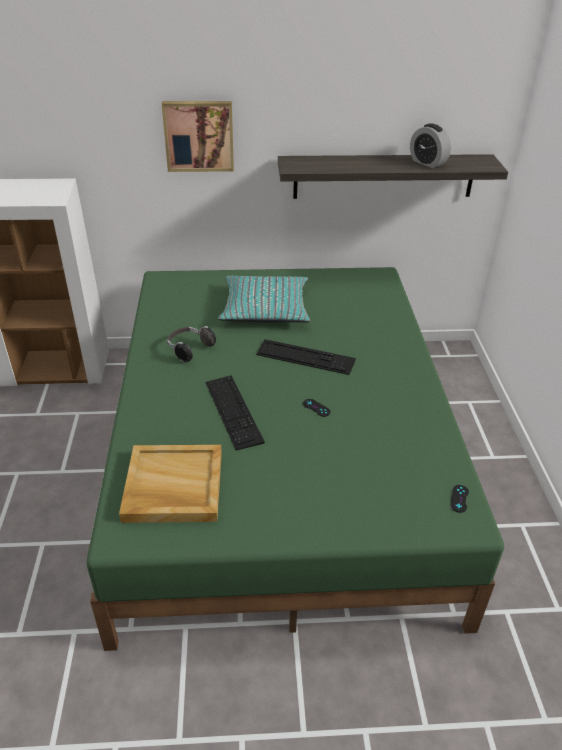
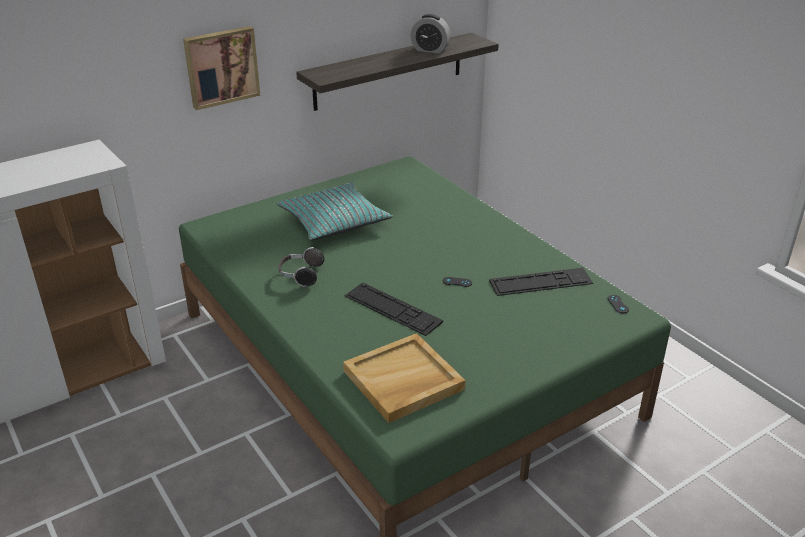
camera: 30 degrees left, 5 degrees down
(305, 357) = (409, 248): keyboard -> keyboard (541, 282)

